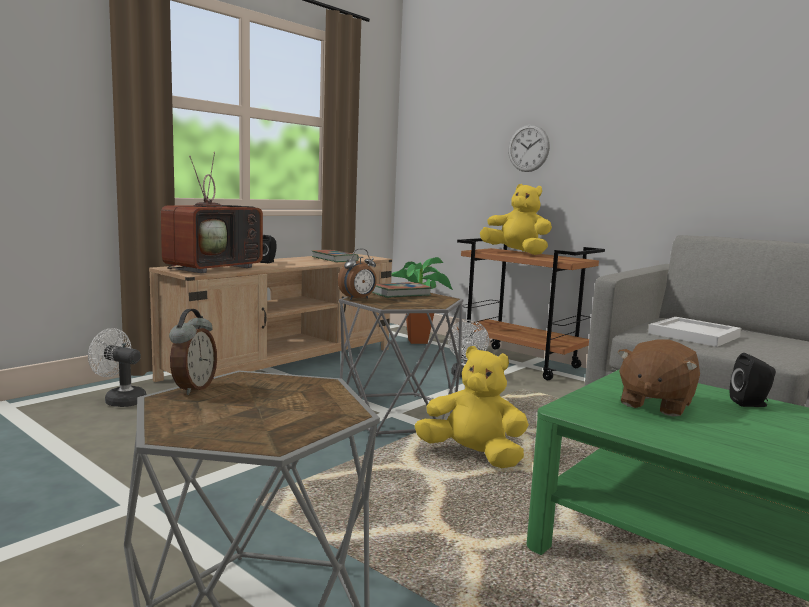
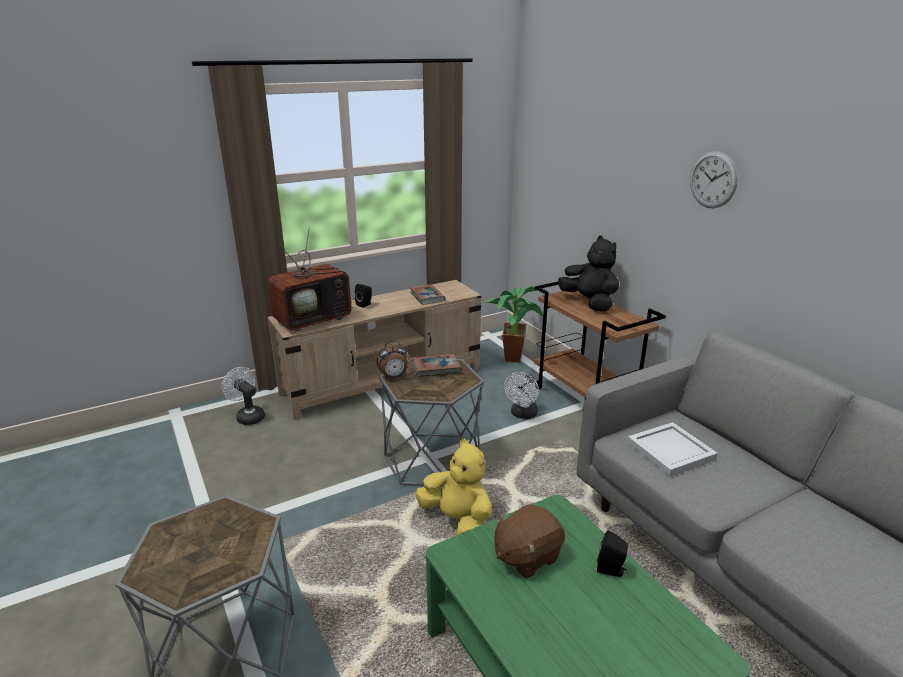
camera: 20 degrees right, 15 degrees up
(193, 388) = (183, 518): alarm clock -> none
(516, 253) = (589, 303): yellow plush toy -> black plush toy
(528, 148) = (613, 199): wall clock -> wall clock (713, 180)

